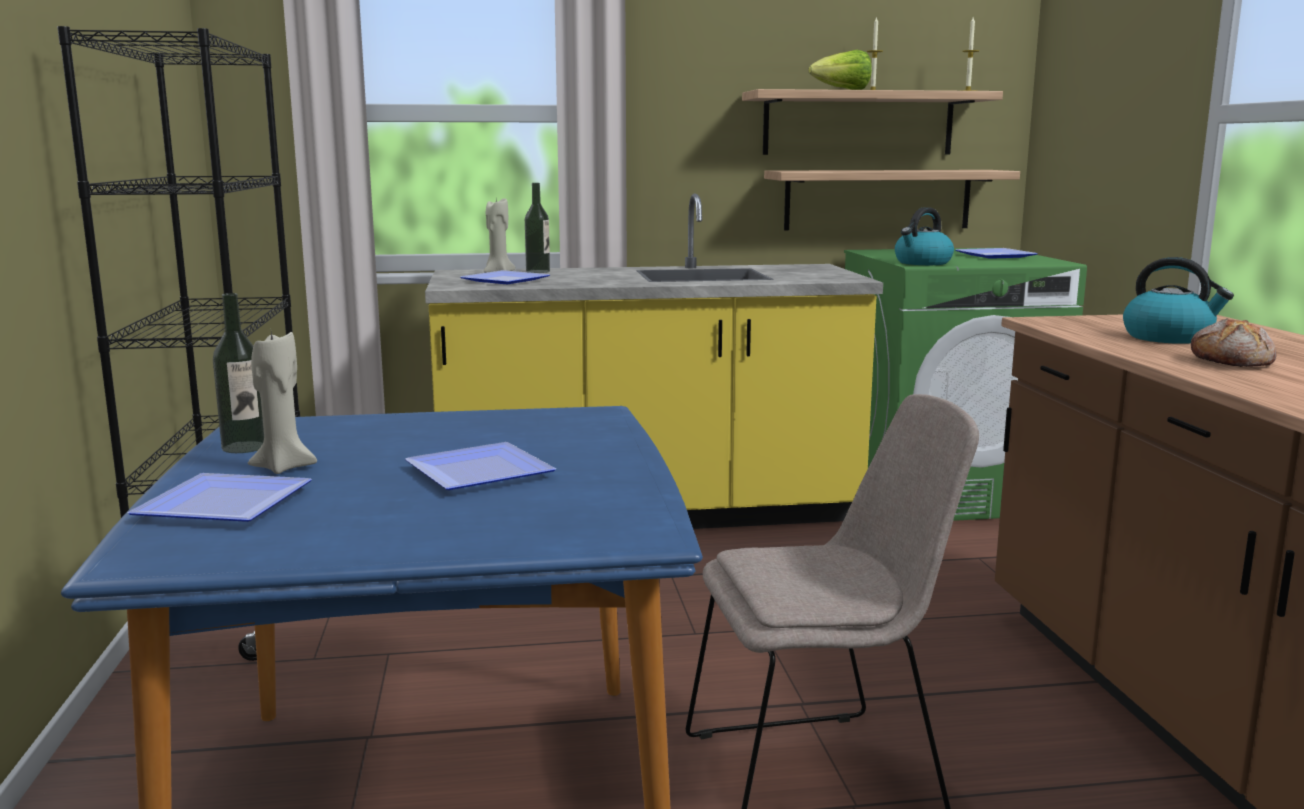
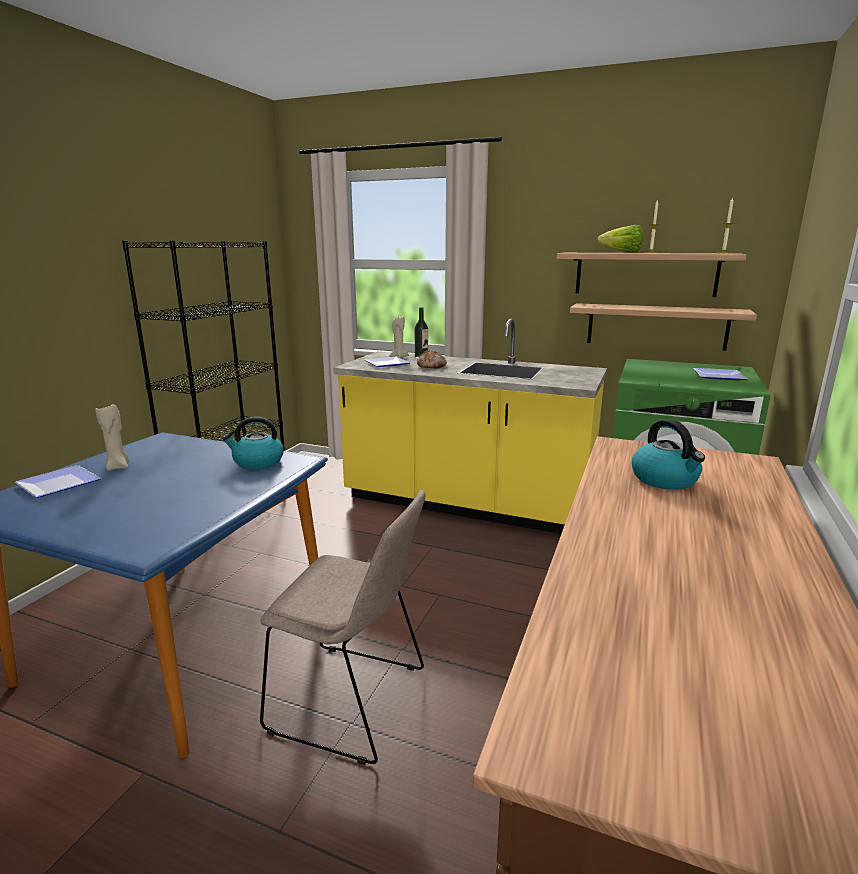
camera: 30 degrees right, 5 degrees up
(244, 447) = (131, 451): bottle -> none
(485, 473) = (175, 490): plate -> none
(922, 263) = (643, 378): kettle -> kettle (257, 462)
(1232, 361) = (647, 516): bread -> bread (432, 366)

